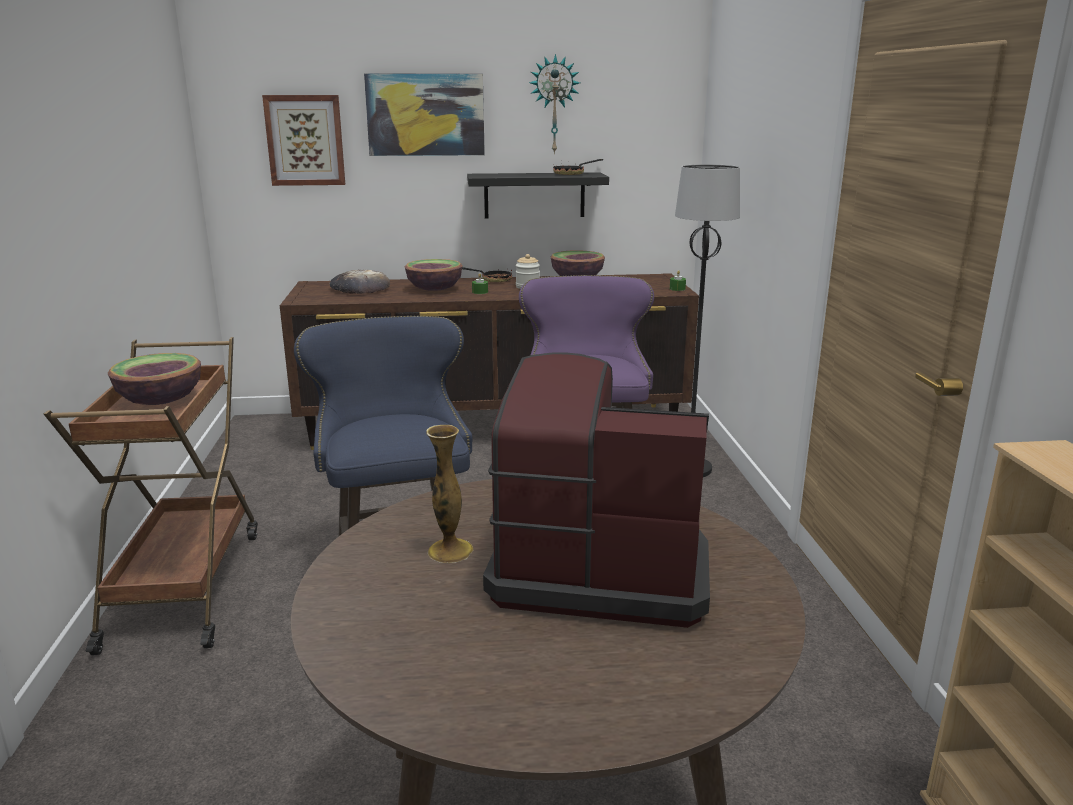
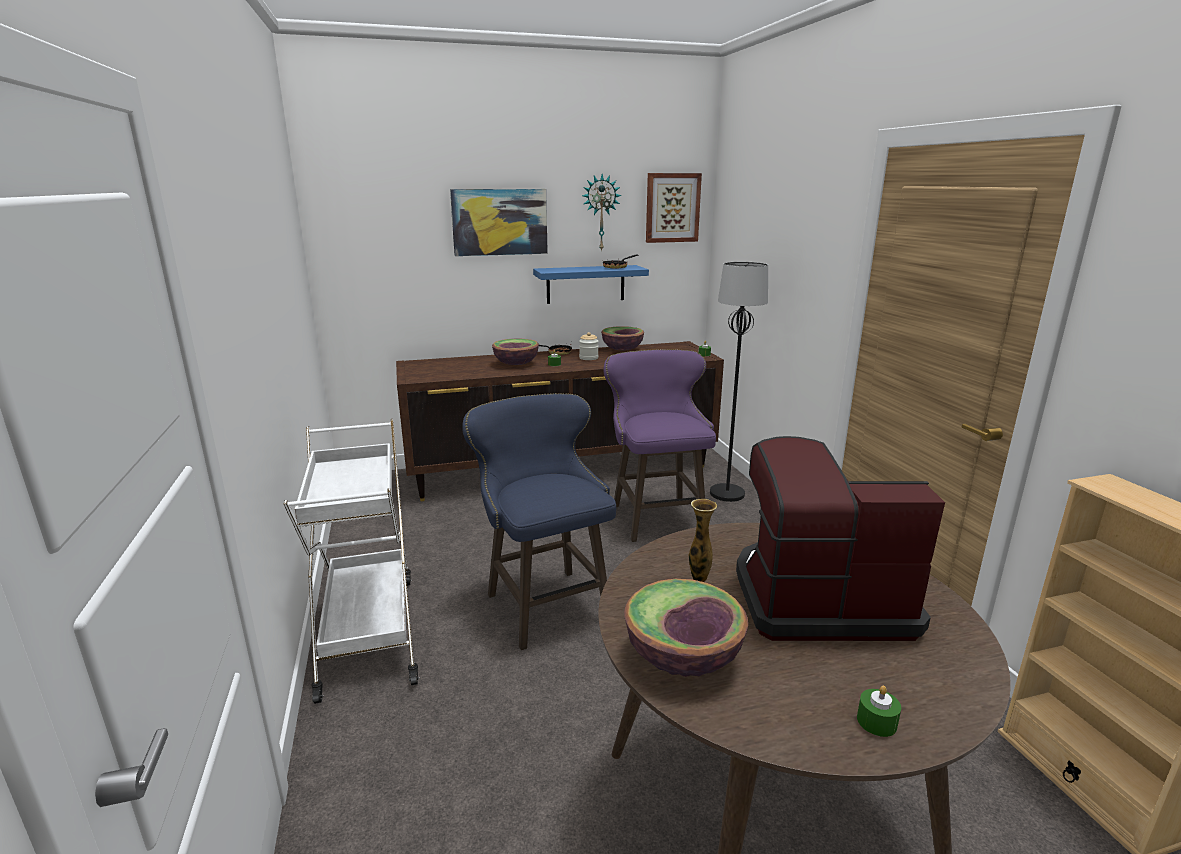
camera: 10 degrees left, 0 degrees up
(160, 401) = (350, 479): bowl -> bowl (682, 657)
(186, 587) = (370, 633): brown cart -> white cart
(305, 140) = (400, 244): picture -> picture (672, 208)
(360, 288) = (454, 365): bread -> none
(534, 195) = (585, 284): black shelf -> blue shelf
(560, 711) = (876, 722): none -> green candle

